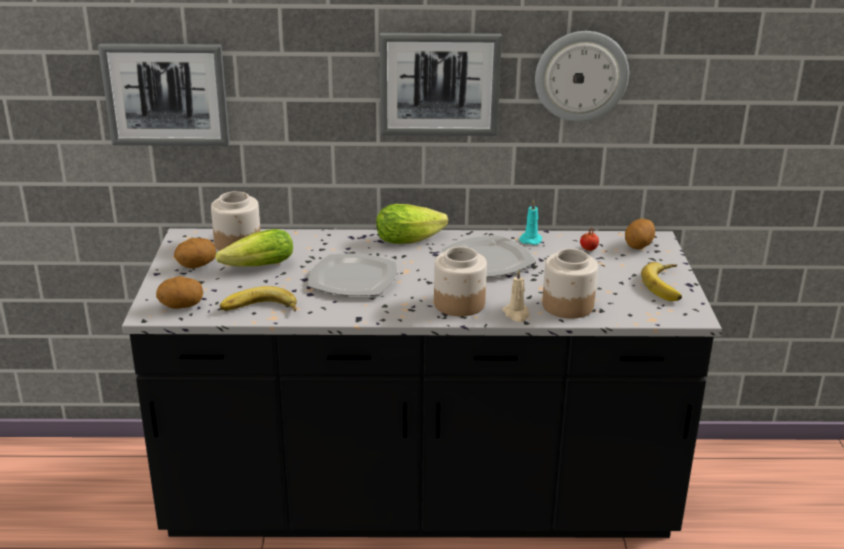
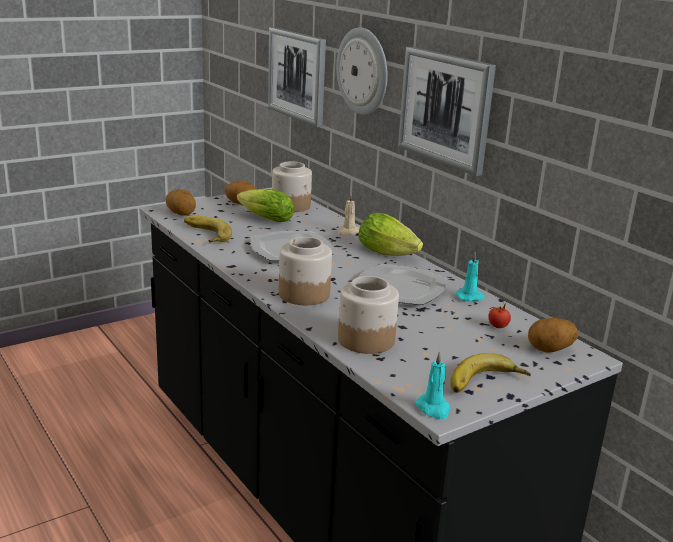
camera: 55 degrees right, 5 degrees down
(516, 314) = (317, 321): beige candle -> beige candle (348, 232)
(581, 76) = (559, 131): wall clock -> wall clock (363, 71)
(688, 317) = (434, 409): none -> turquoise candle

